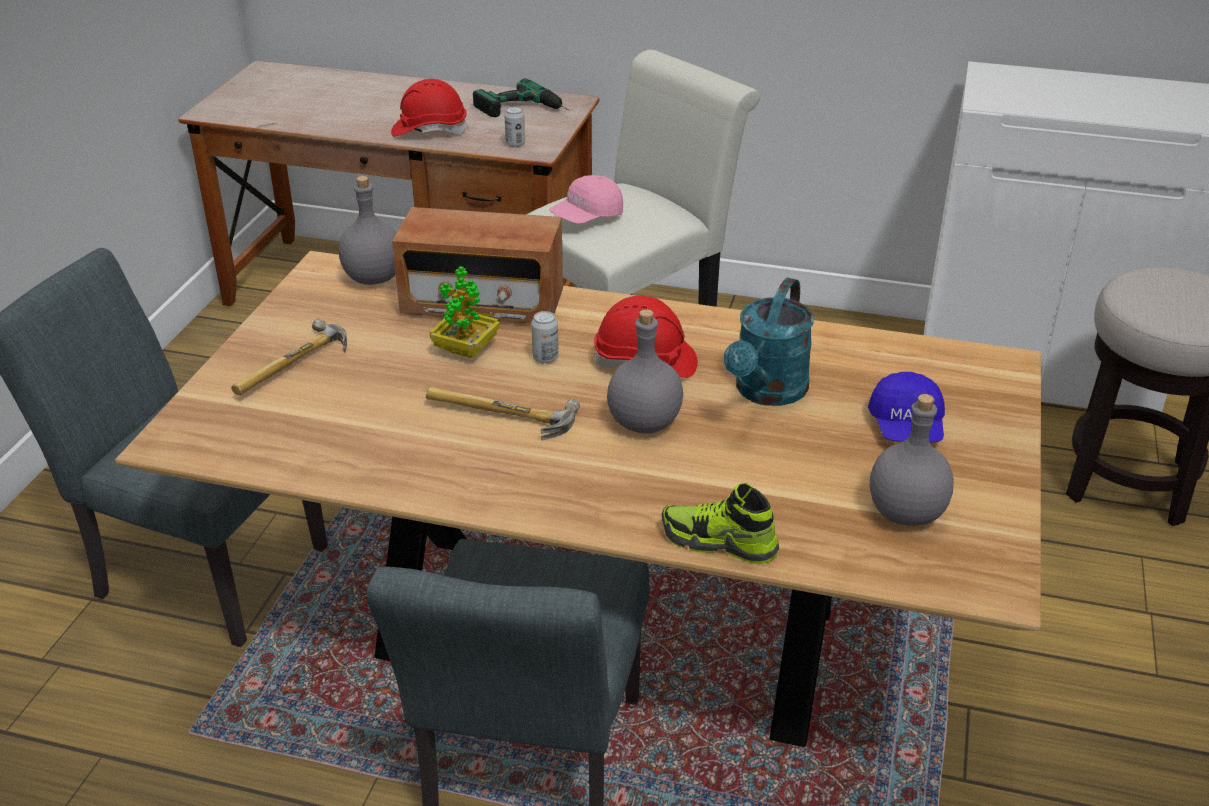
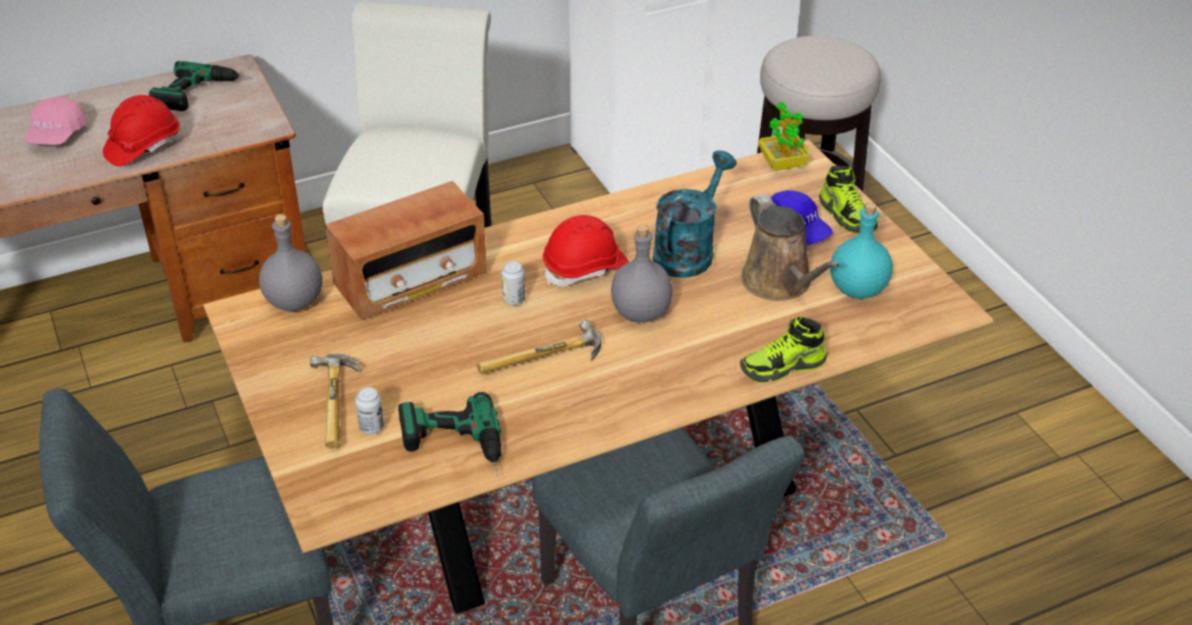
camera: 40 degrees left, 5 degrees up
(327, 448) = (454, 449): none -> power drill
(466, 349) = (448, 322): potted plant -> potted plant (782, 164)
(515, 144) = (240, 128): can -> can (371, 427)
(587, 217) = (392, 171): pink cap -> pink cap (57, 136)
(767, 393) = (688, 250): turquoise watering can -> turquoise watering can turned 135 degrees counterclockwise
(824, 465) = (780, 283): none -> brown watering can
(905, 514) = (858, 290): grey bottle -> turquoise bottle
(988, 439) = (847, 216): none -> shoe

